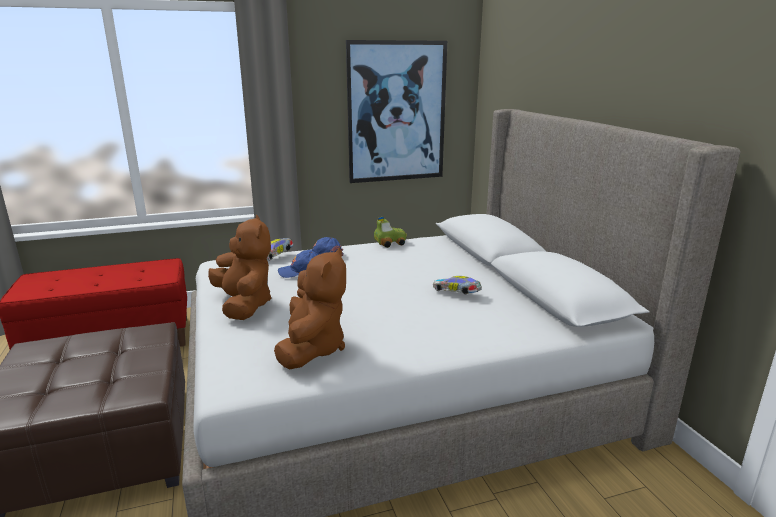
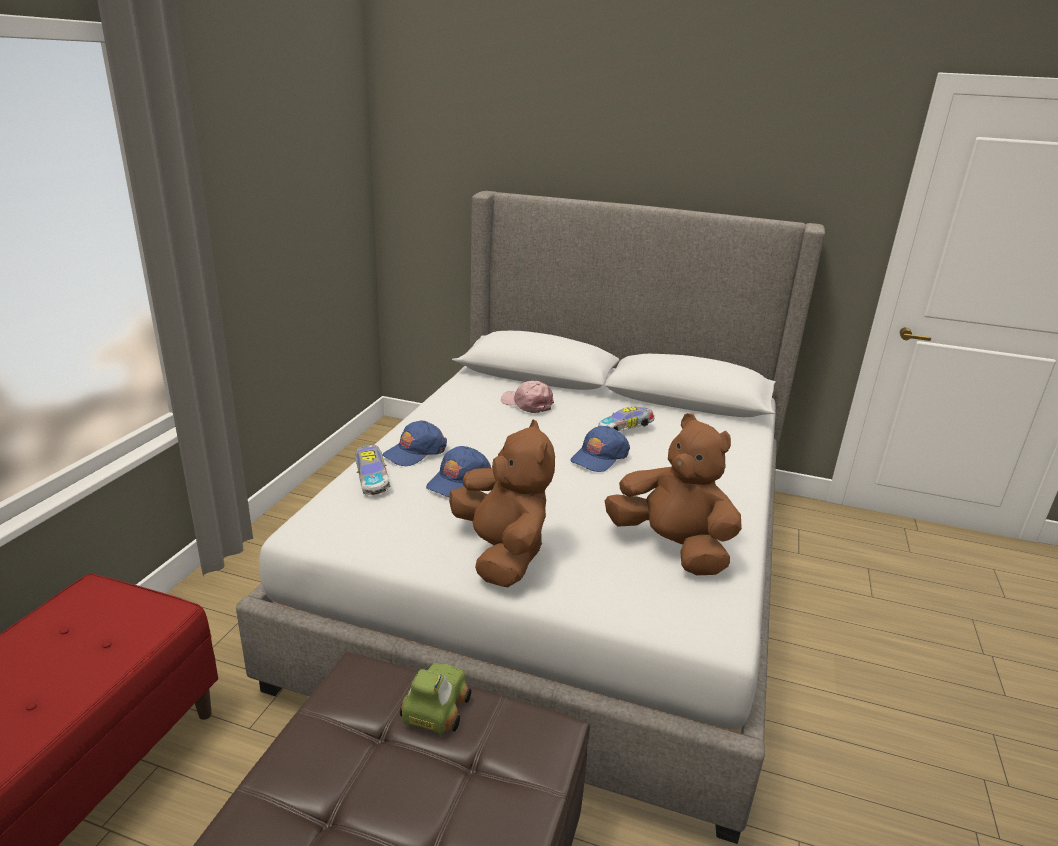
camera: 55 degrees left, 5 degrees up
(244, 305) = (502, 553): brown plush toy -> brown plush toy turned 60 degrees clockwise
(389, 243) = (439, 404): toy car -> toy car (435, 709)
(396, 112) = (306, 209): picture -> none
(397, 296) = (599, 457): none -> blue cap
(435, 259) = (527, 403): none -> pink cap

